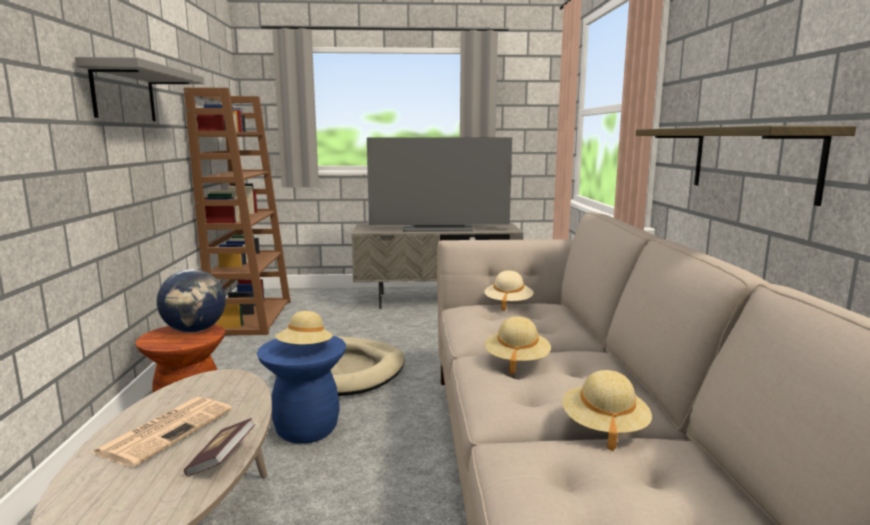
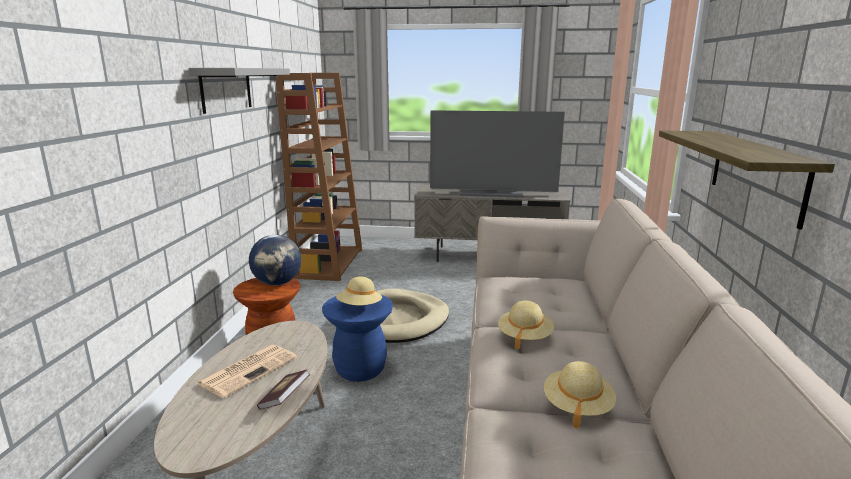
camera: 10 degrees right, 5 degrees up
(508, 304) = (535, 277): beige hat -> none

